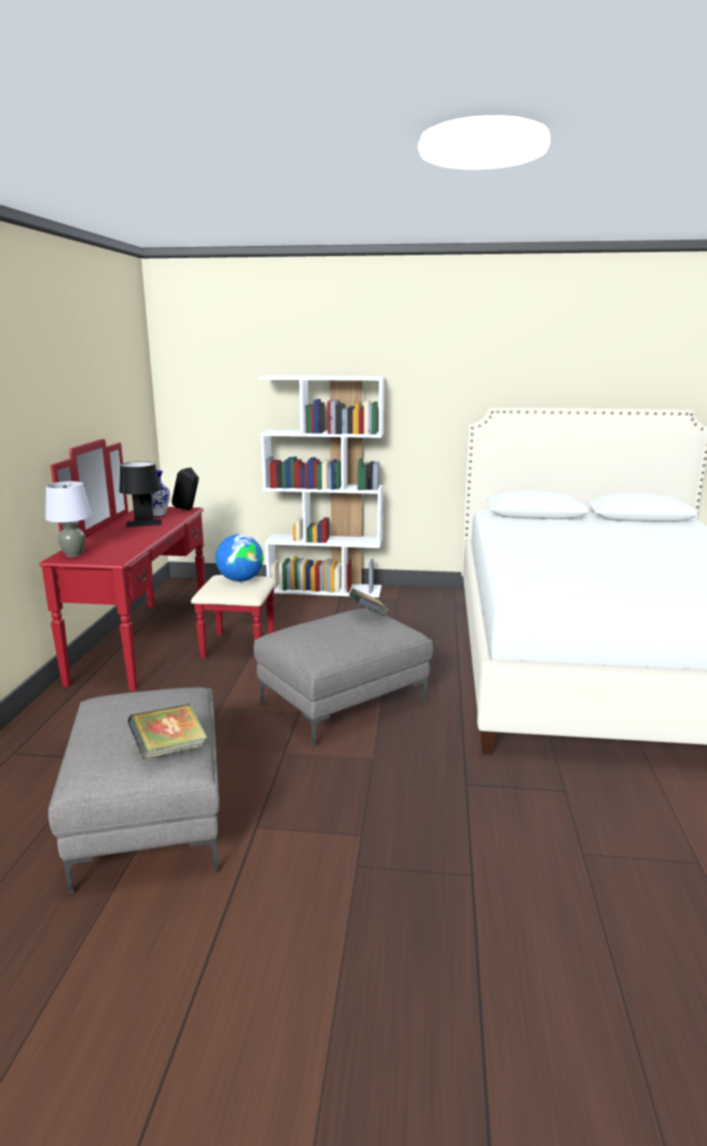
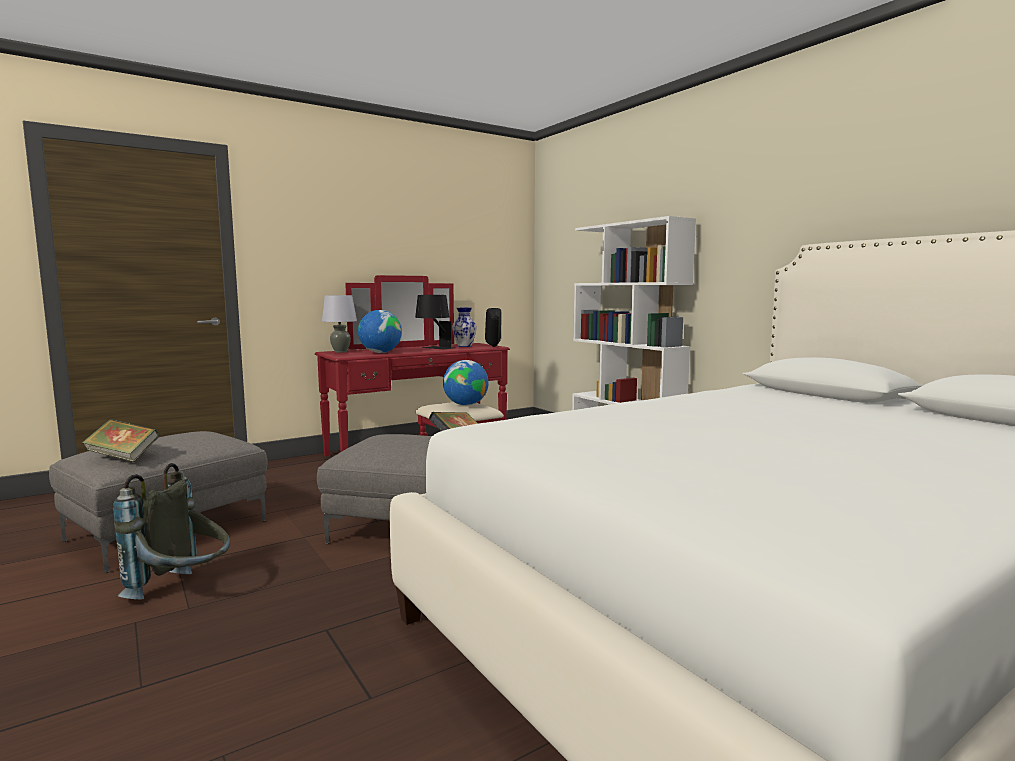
camera: 50 degrees right, 10 degrees down
(126, 545) = (380, 352): none -> globe
(323, 832) = (183, 591): none -> grey backpack

